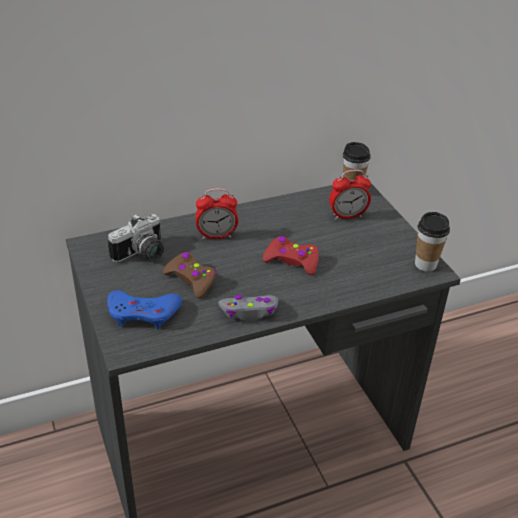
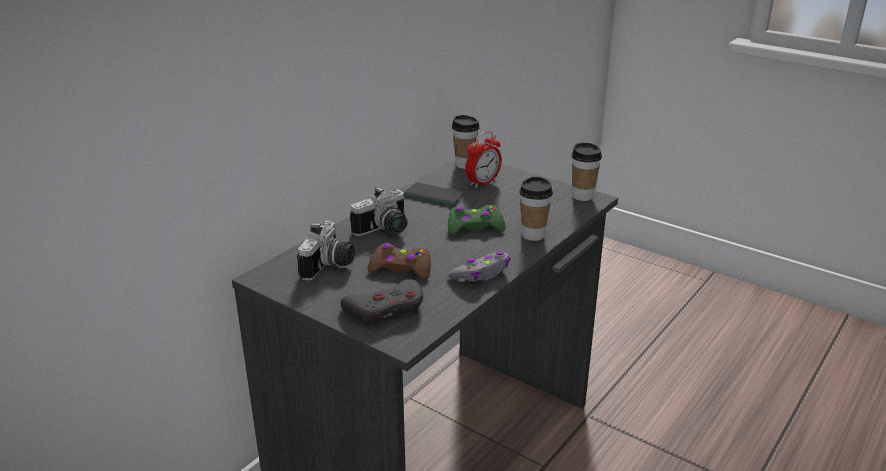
camera: 30 degrees left, 10 degrees down
(143, 313) = (386, 308): blue game controller -> grey game controller
(216, 236) = (385, 230): alarm clock -> camera
(292, 214) = (434, 195): none -> phone
(292, 261) = (474, 227): red game controller -> green game controller
(334, 290) = (533, 235): none -> cup

